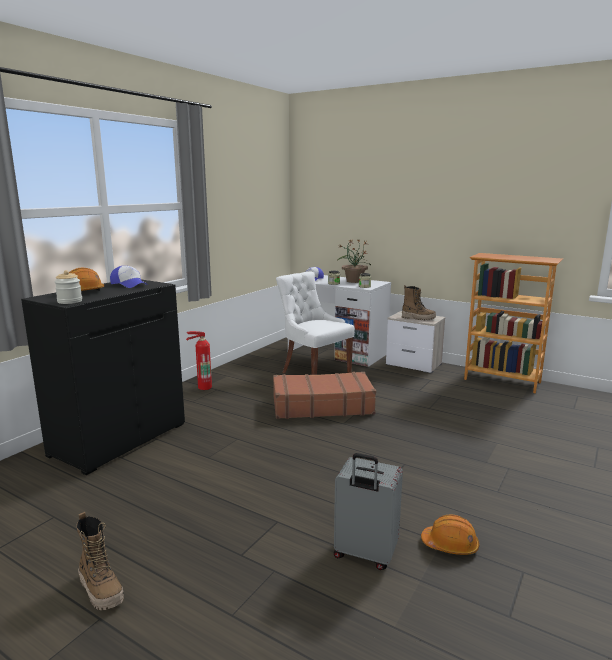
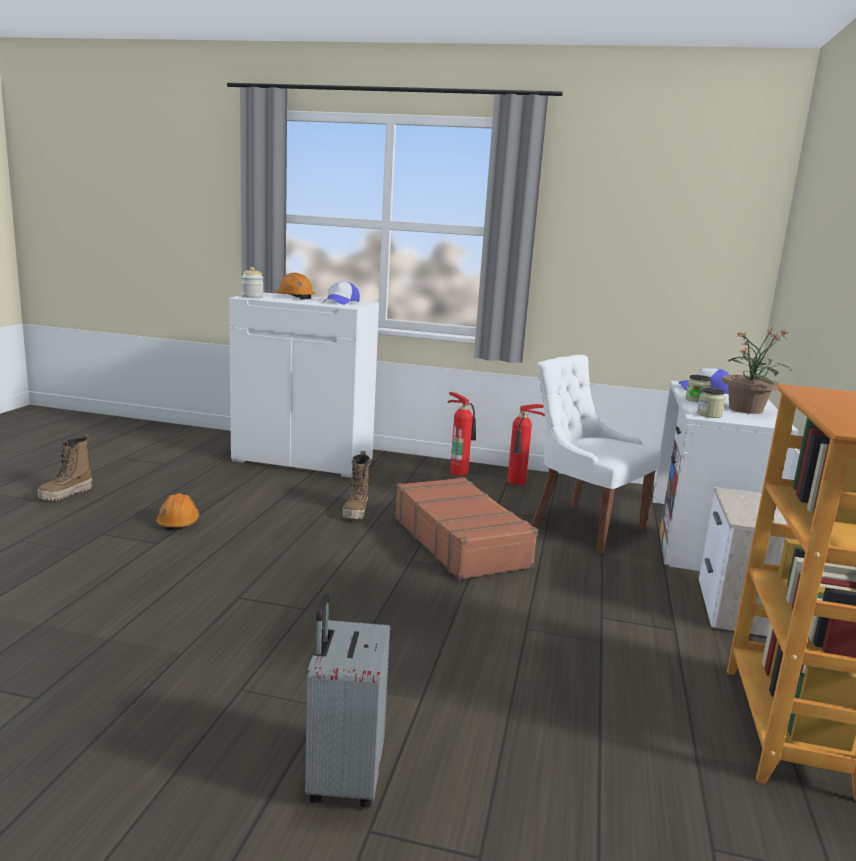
camera: 70 degrees right, 0 degrees up
(119, 439) = (304, 459): black cabinet -> white cabinet
(237, 374) = (518, 483): none -> fire extinguisher
(314, 372) = (584, 526): white chair -> white chair turned 75 degrees counterclockwise
(364, 554) = (93, 591): grey suitcase -> grey suitcase (343, 778)
(418, 318) = (751, 510): boot -> boot (356, 512)
(450, 545) = (103, 644): orange hard hat -> orange hard hat (178, 522)

